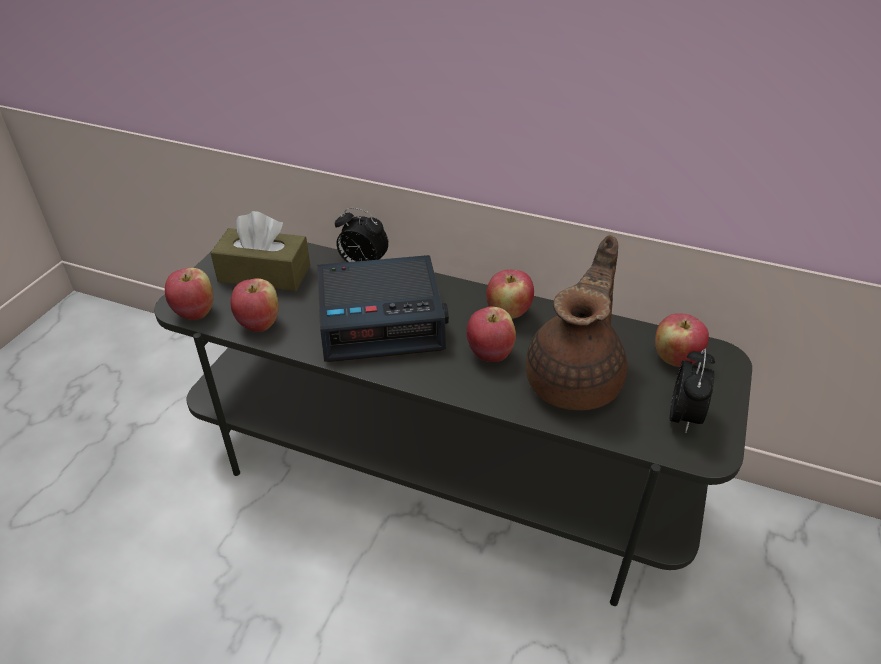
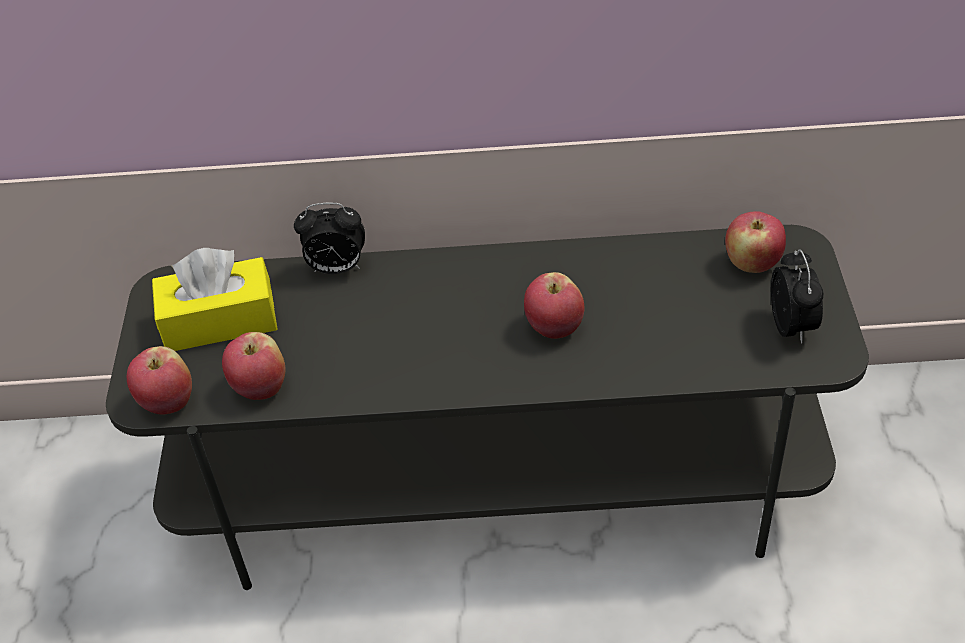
camera: 20 degrees left, 5 degrees up
(264, 273) = (220, 321): brown tissue box -> yellow tissue box
(382, 319) = (405, 329): alarm clock -> none
(508, 312) = (545, 270): apple -> none
(576, 380) = (663, 325): brown teapot -> none

